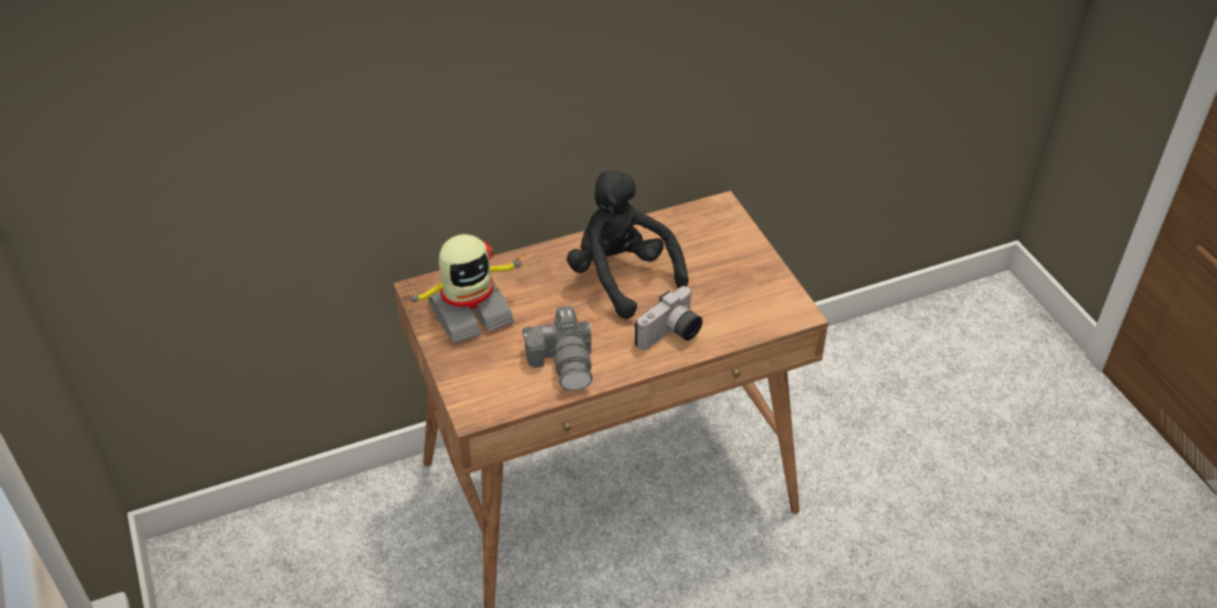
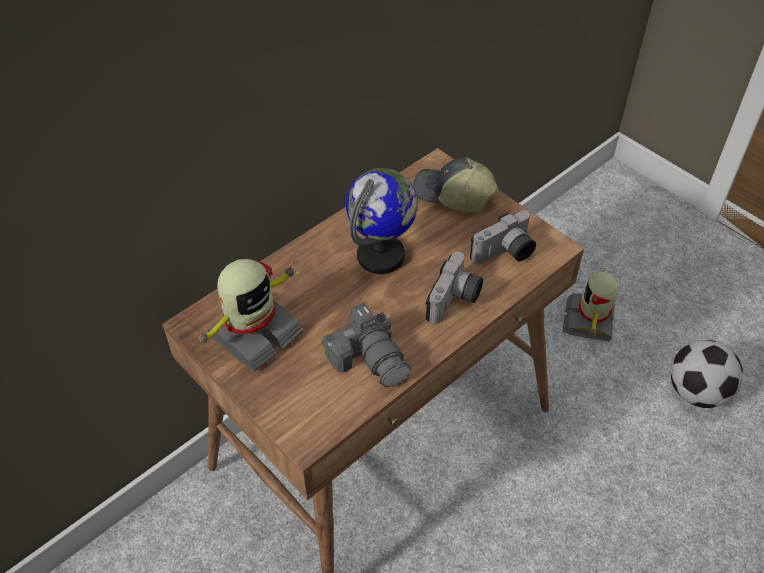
camera: 20 degrees left, 5 degrees up
(621, 277) = (381, 256): black plush toy -> globe
(721, 238) = (452, 195): none -> cap
(744, 306) = (505, 254): none -> camera
(891, 436) = (590, 320): none -> toy robot
(979, 545) = (697, 392): none -> football

